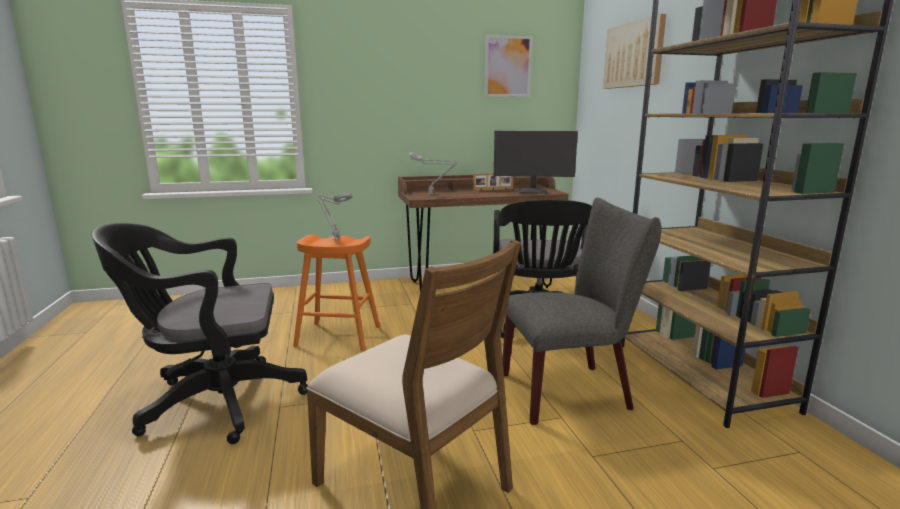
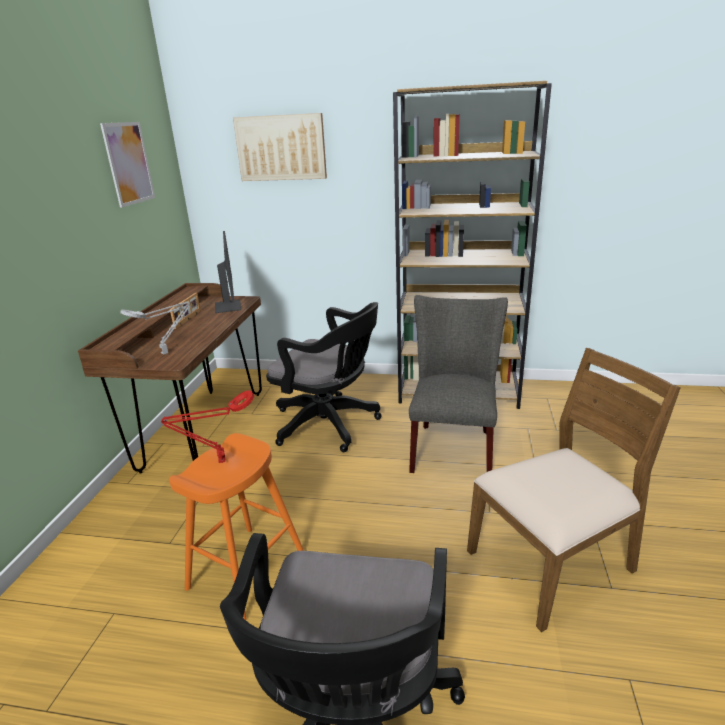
camera: 65 degrees left, 10 degrees up
(335, 239) = (219, 461): grey table lamp -> red table lamp
(533, 191) = (229, 306): monitor -> monitor turned 45 degrees counterclockwise

